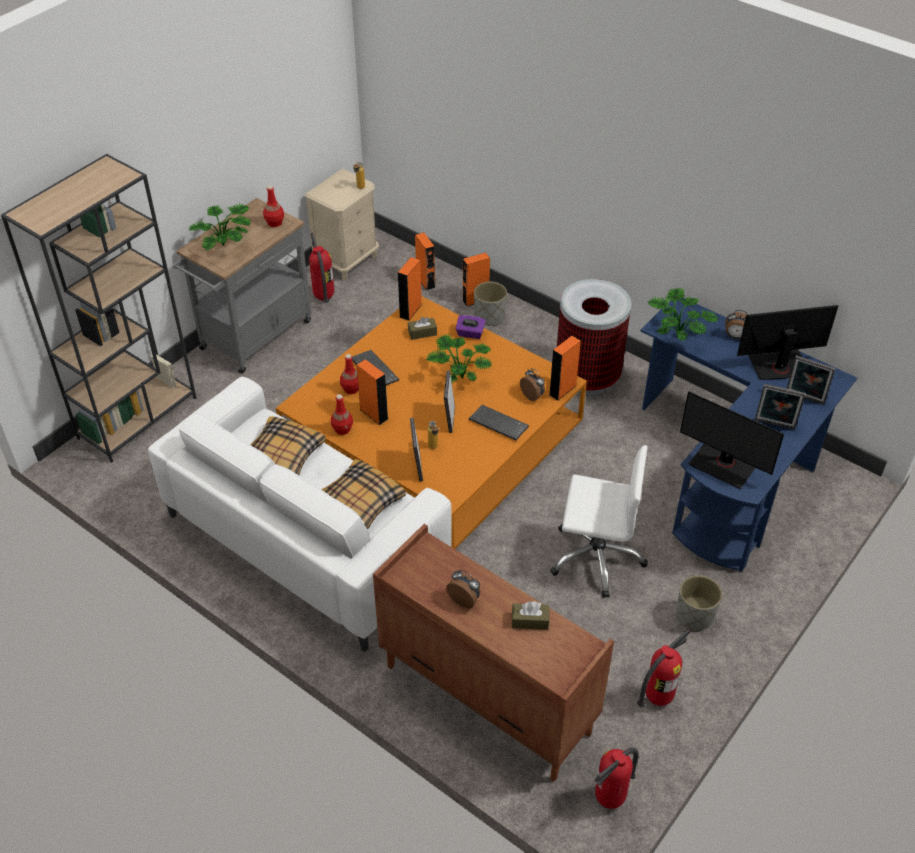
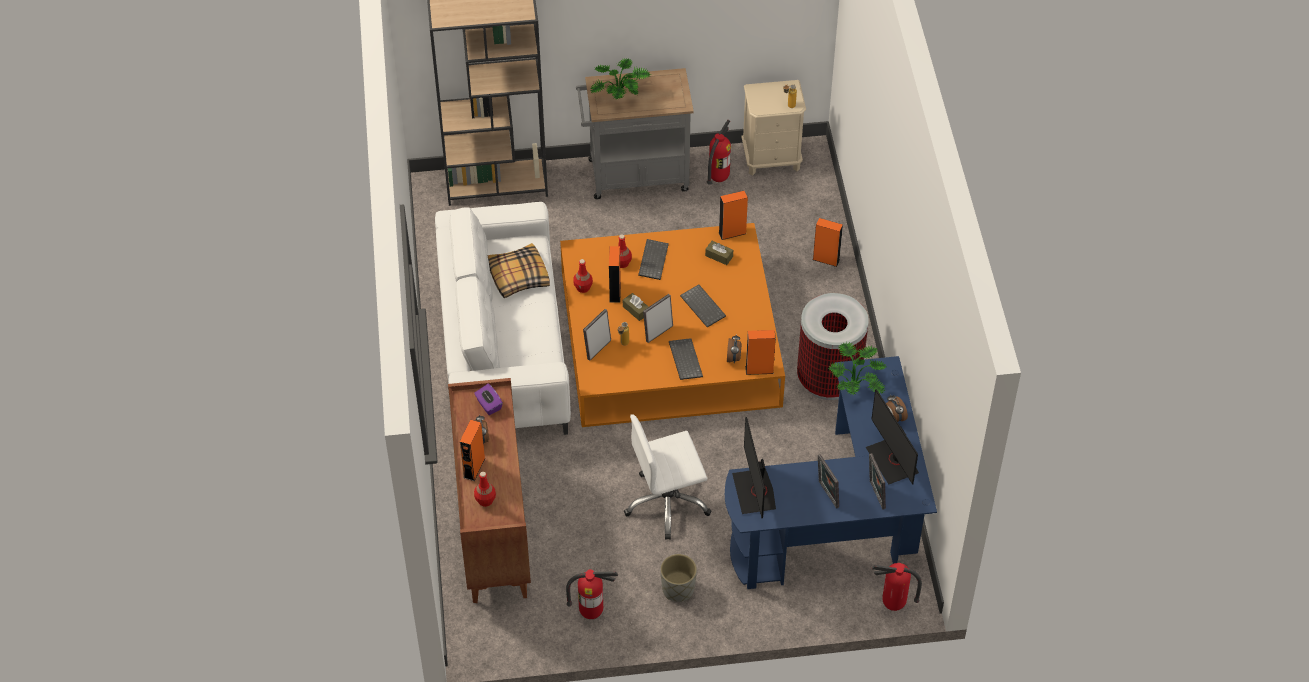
camera: 45 degrees right, 5 degrees up
(274, 223) = (672, 98): red bottle -> red bottle (485, 500)
(360, 501) = (526, 342): pillow -> none
(425, 282) = (807, 218): orange speaker -> orange speaker (474, 468)
(460, 375) = (704, 307): potted plant -> keyboard
(470, 333) = (751, 281): purple tissue box -> purple tissue box (488, 405)
(490, 317) = (818, 281): grey planter -> none
(530, 621) = (500, 480): brown tissue box -> brown tissue box (635, 310)
(596, 557) = (667, 503): white office chair -> white office chair turned 105 degrees clockwise
(610, 800) = (491, 639): fire extinguisher -> fire extinguisher (893, 605)
(778, 366) = (892, 461): monitor -> monitor turned 150 degrees counterclockwise

